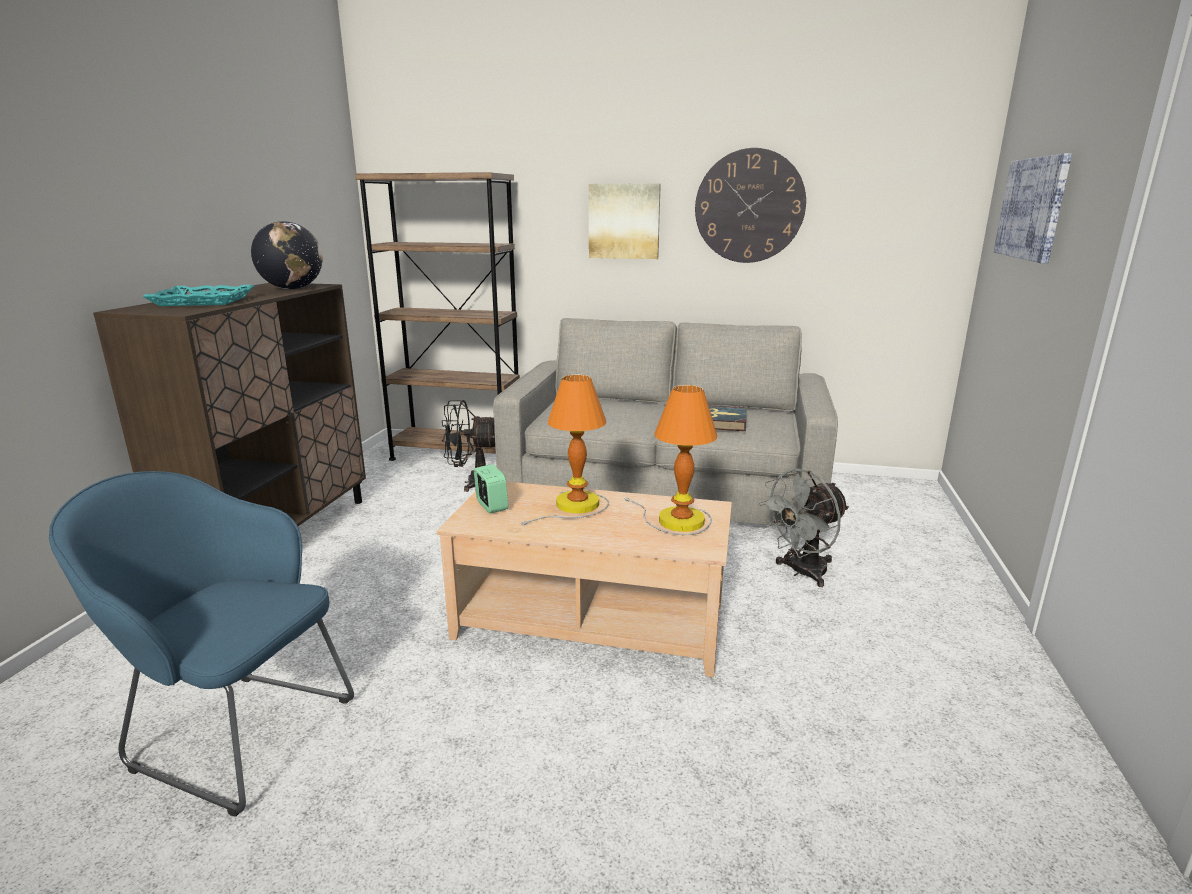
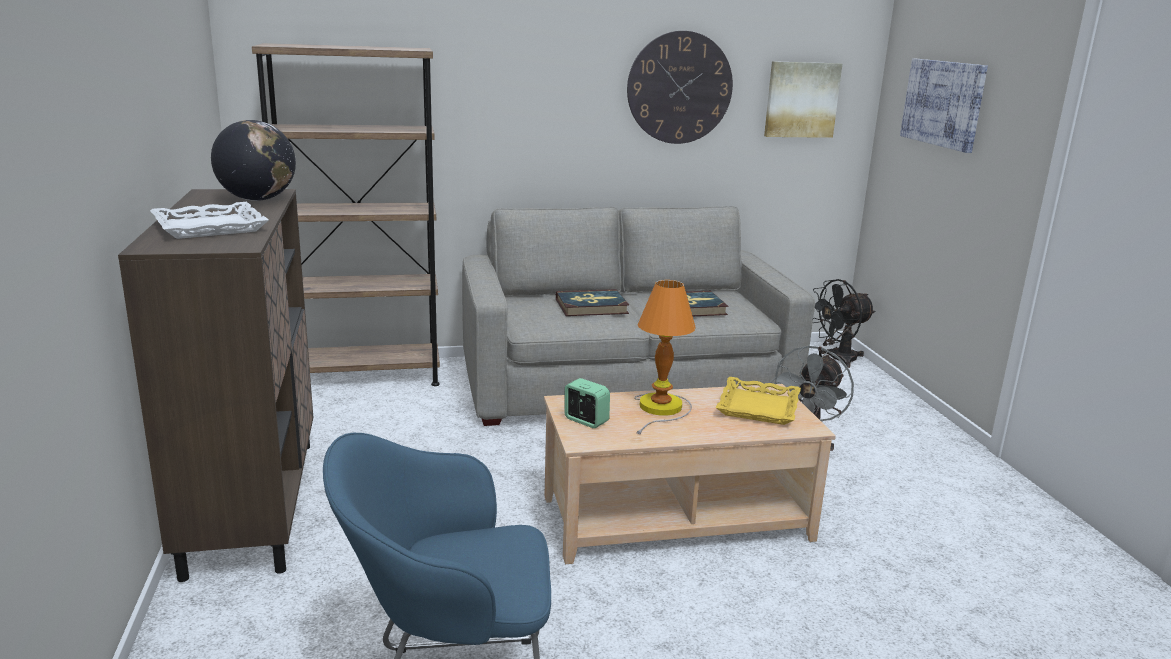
camera: 25 degrees left, 0 degrees up
(204, 301) = (210, 227): turquoise tray -> white tray
(473, 482) = (418, 404): black fan -> black fan (837, 359)
(621, 411) = (591, 306): none -> book
(624, 221) = (553, 101): picture -> picture (801, 99)
(675, 520) = (759, 407): table lamp -> yellow tray

